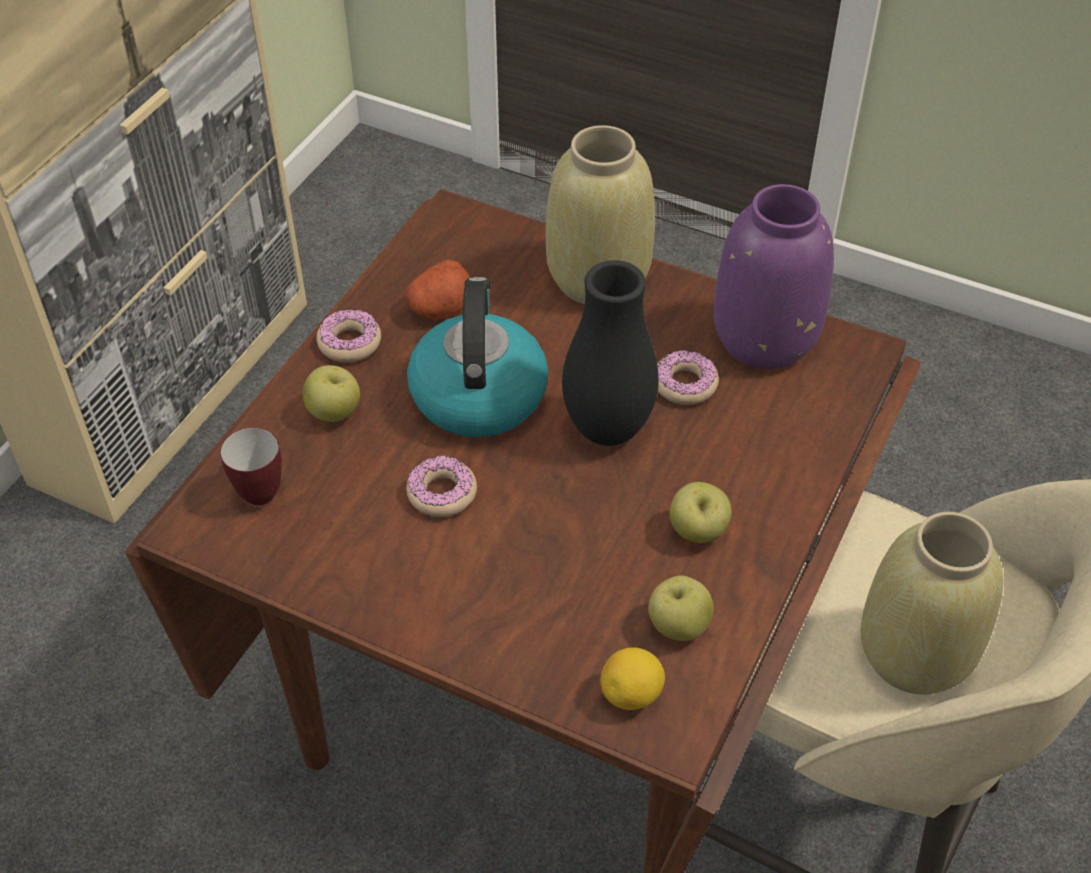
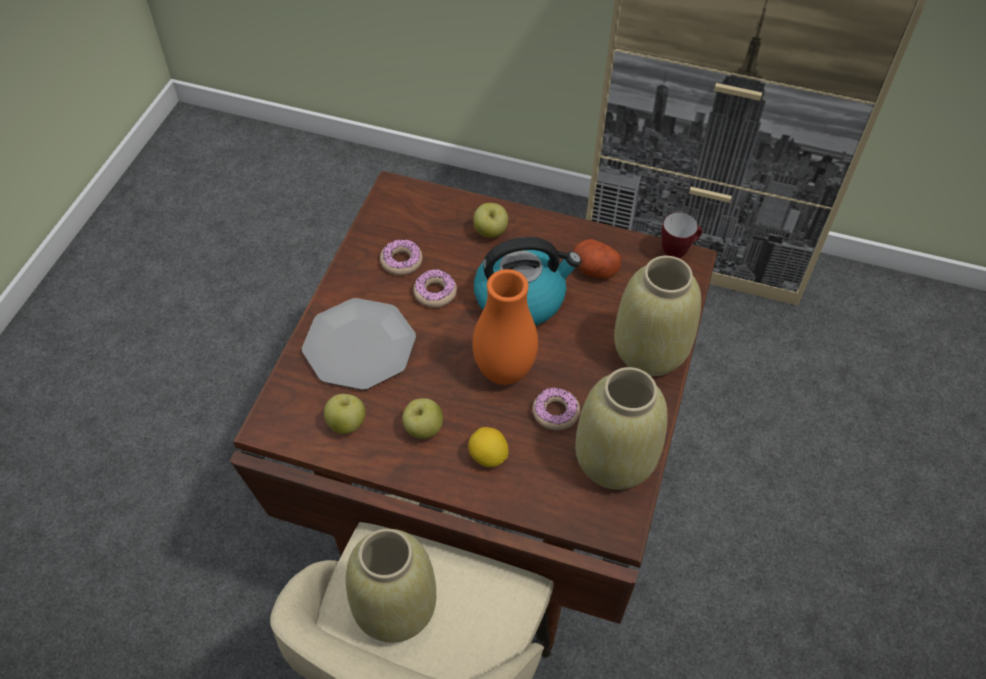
camera: 80 degrees right, 5 degrees up
(258, 488) = (426, 210): mug -> mug (677, 251)
(349, 343) = (550, 229): donut -> donut (401, 261)
(528, 600) = (359, 345): none -> plate
(607, 429) = (504, 371): black vase -> orange vase
(631, 695) = (295, 403): lemon -> lemon (488, 456)
(763, 338) = (615, 459): purple vase -> beige vase

